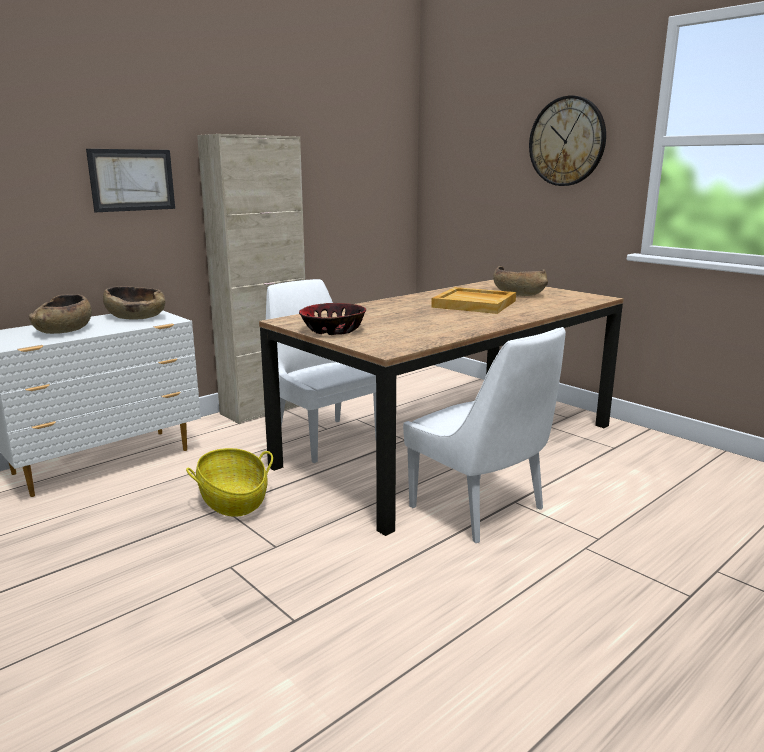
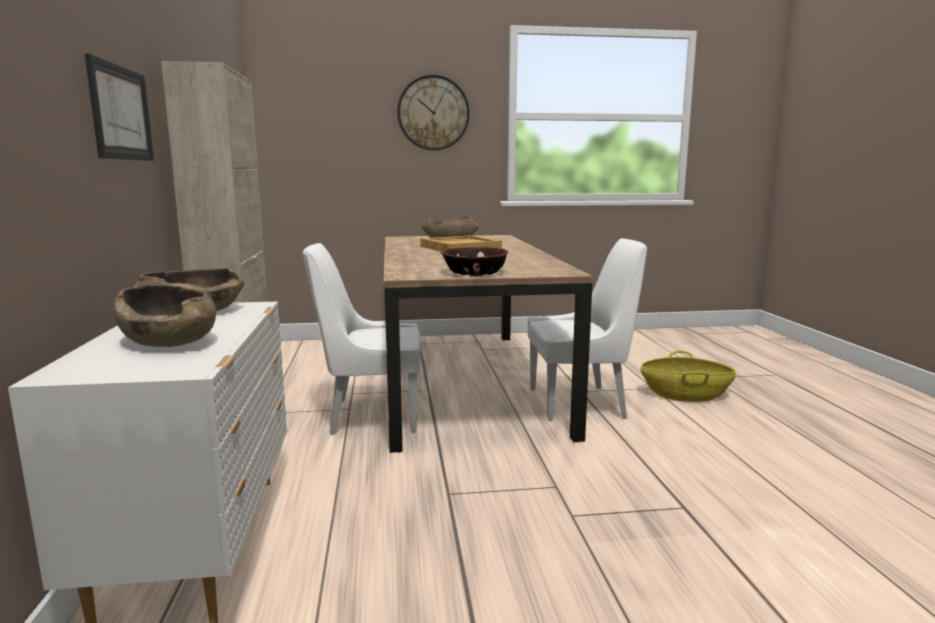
camera: 55 degrees left, 5 degrees down
(233, 500) = (438, 485): basket -> basket (685, 394)

